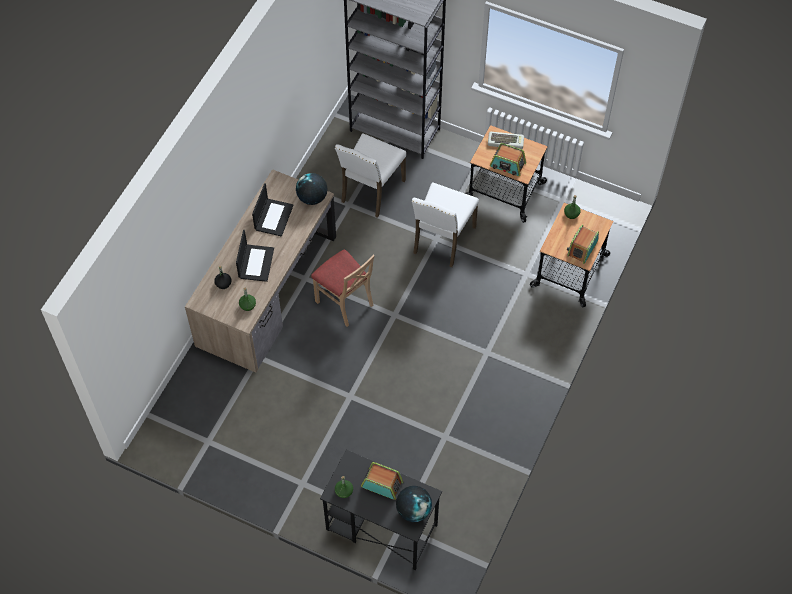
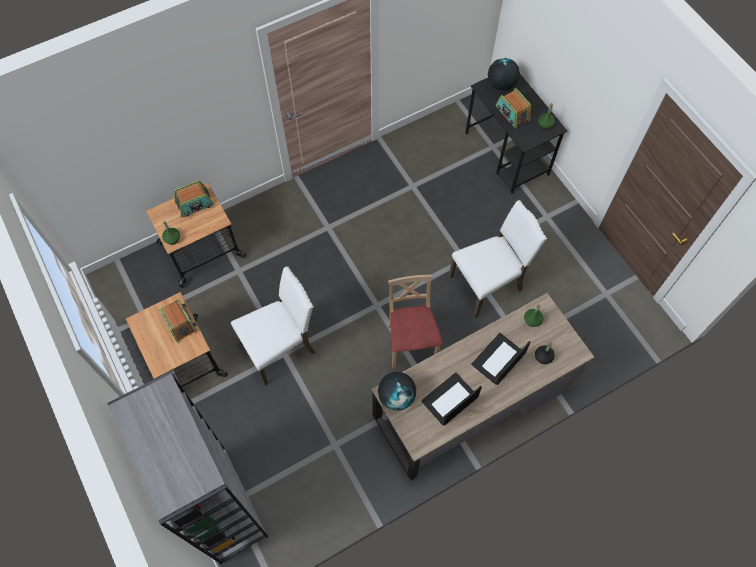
camera: 145 degrees left, 5 degrees up
(371, 191) = (303, 445): white chair -> white chair (488, 284)
(506, 141) = (157, 349): keyboard -> none

